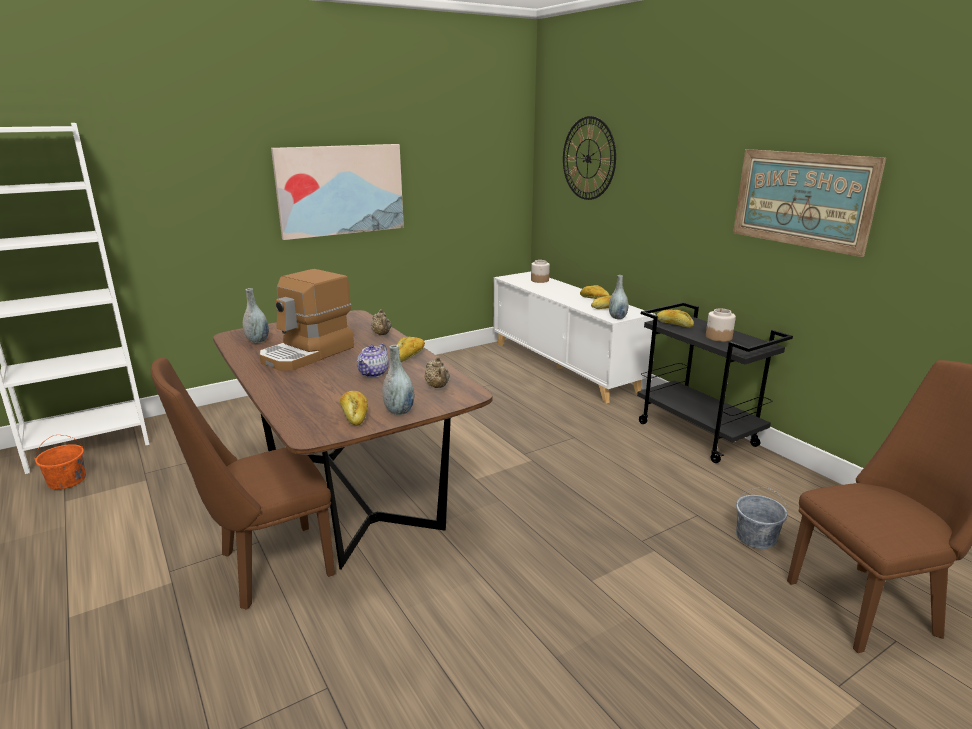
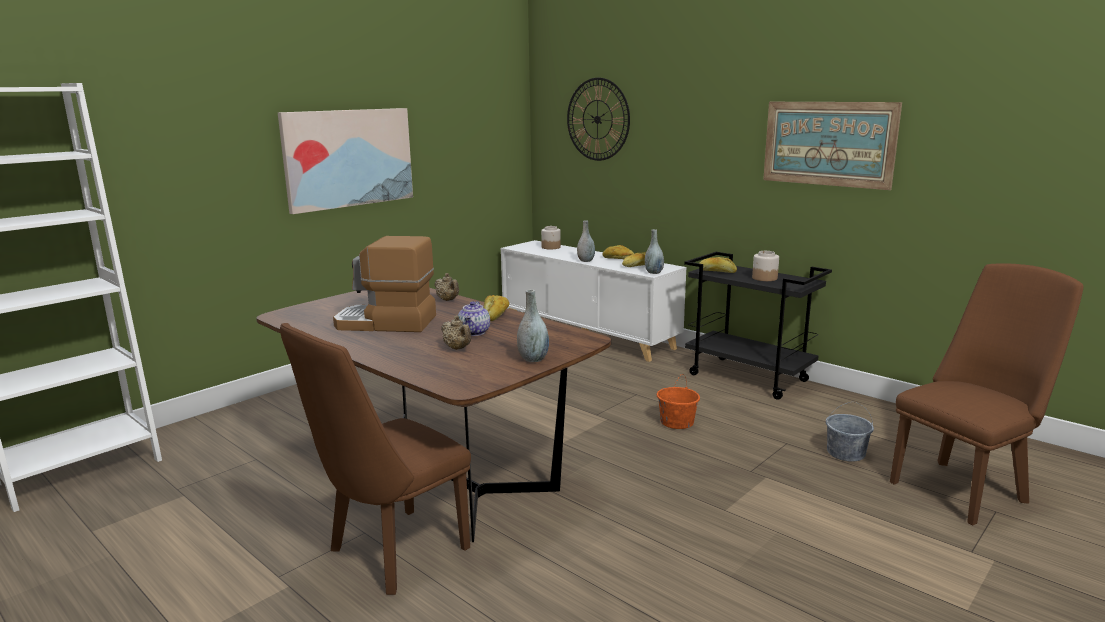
camera: 15 degrees left, 5 degrees down
(67, 480) = (79, 510): orange bucket -> orange bucket (677, 422)
(257, 341) = (315, 317): grey vase -> grey vase (586, 261)
(308, 354) = (385, 323): coffee machine -> coffee machine turned 75 degrees clockwise
(355, 414) = (491, 366): bread -> none
(438, 387) = (551, 336): beige teapot -> beige teapot (458, 348)

